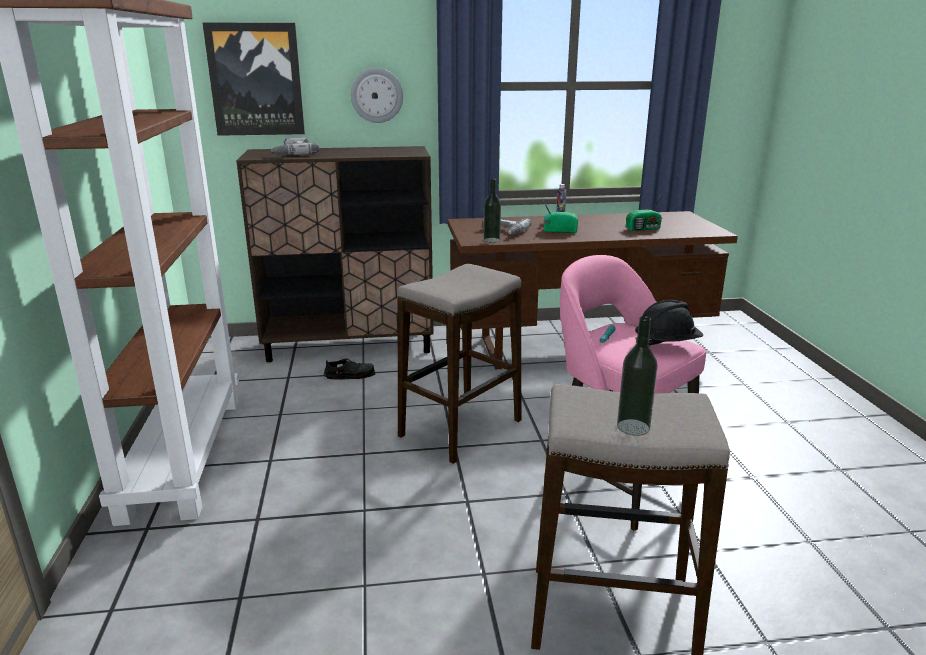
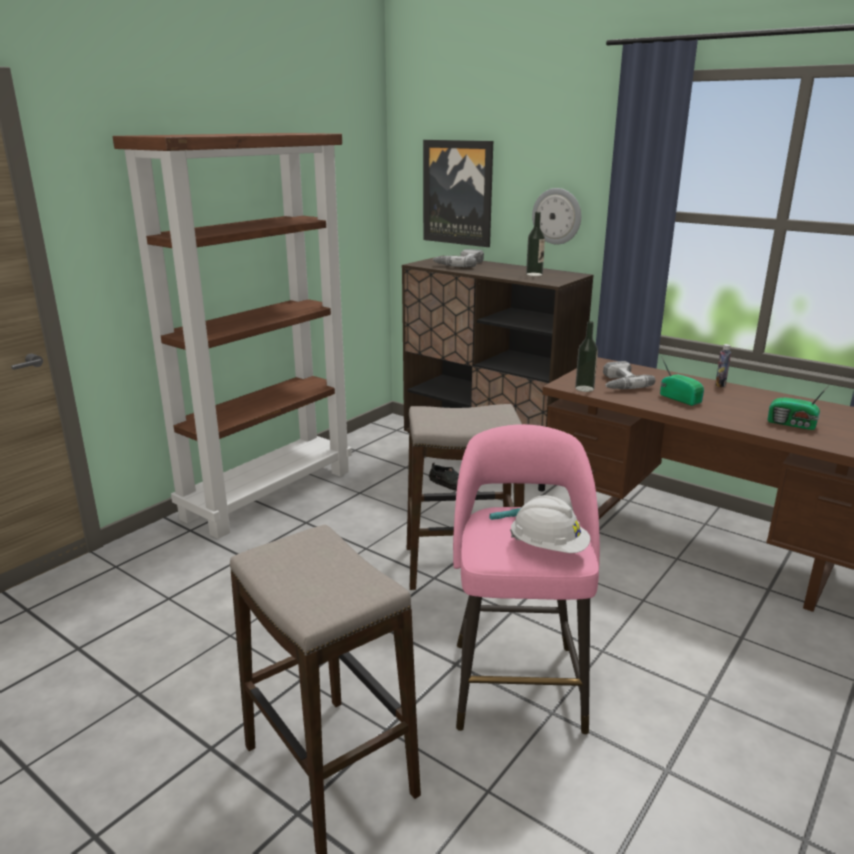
camera: 45 degrees right, 0 degrees up
(633, 427) = (291, 581): bottle -> bottle (534, 274)
(666, 344) = (548, 547): black hard hat -> white hard hat

